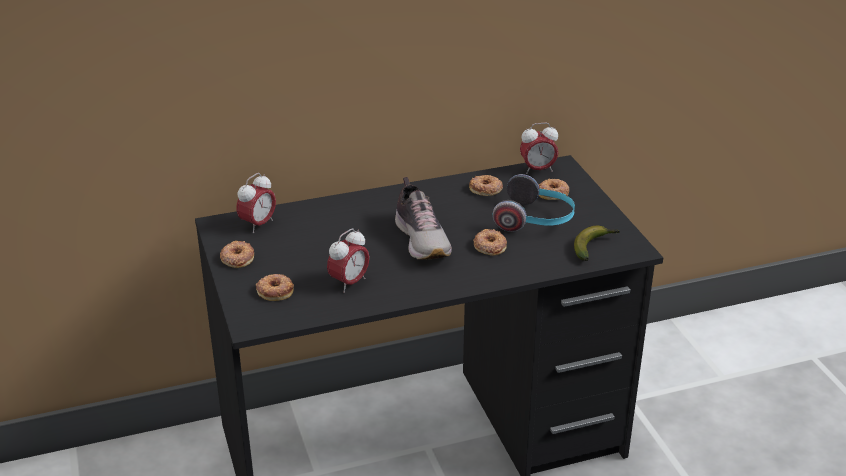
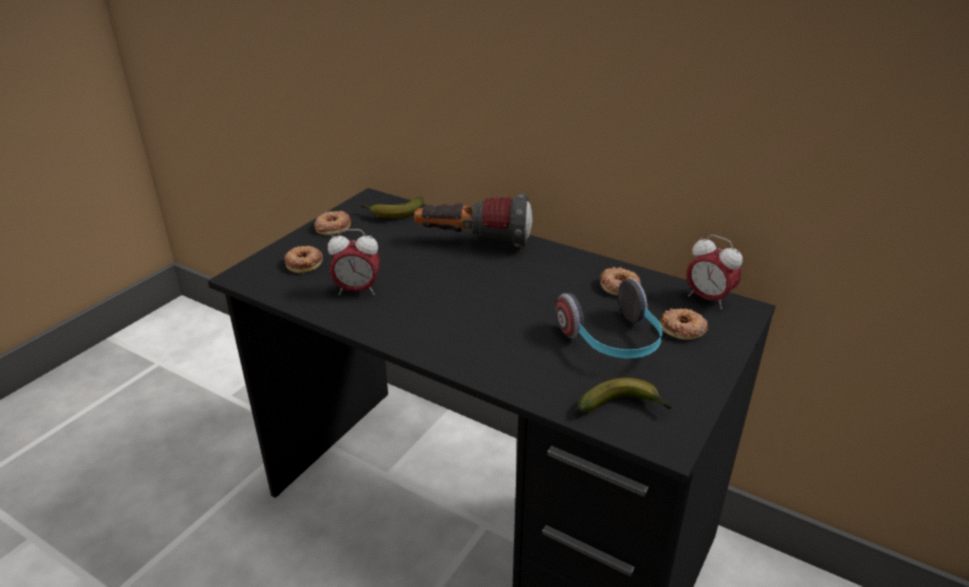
camera: 50 degrees right, 0 degrees up
(258, 225) = (392, 213): alarm clock -> banana
(354, 212) = (473, 242): none -> flashlight
(422, 240) = (478, 294): shoe -> none
(489, 246) = (522, 336): donut -> none

